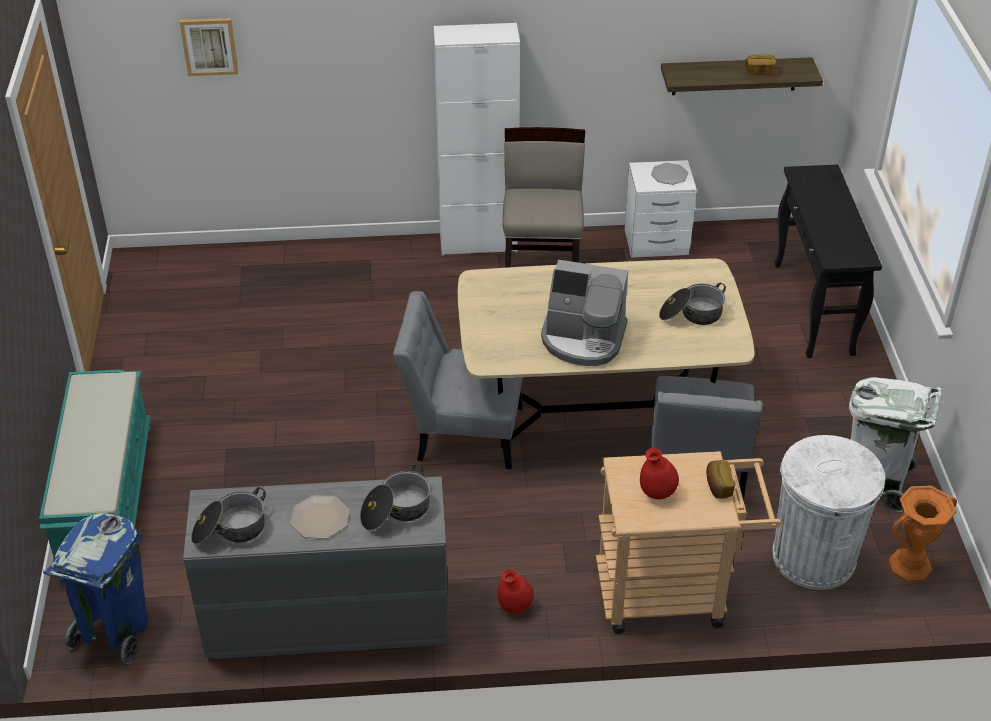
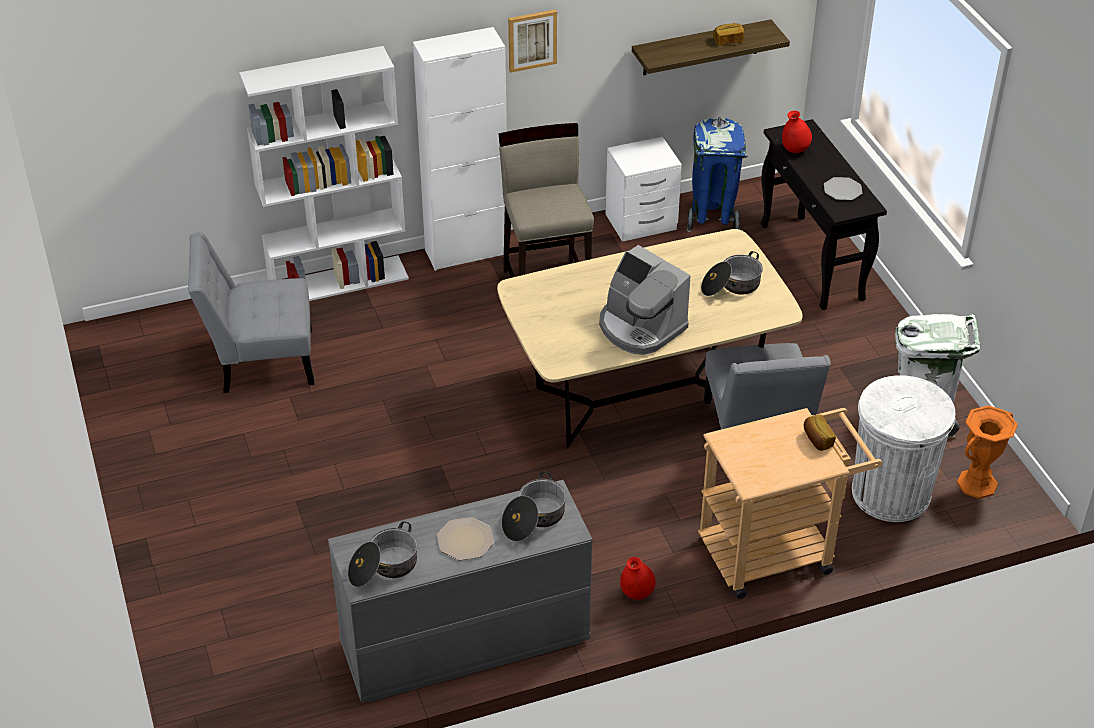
camera: 15 degrees left, 0 degrees up
(106, 500) = (194, 574): turquoise bench -> none
(115, 631) = (259, 697): blue trash can -> blue trash can (712, 217)
(209, 46) = (188, 95): picture -> picture (532, 40)
(349, 250) = (339, 281): none -> white bookcase
(462, 432) = (524, 440): grey chair -> grey chair (260, 361)
(583, 339) = (640, 327): coffee machine -> coffee machine turned 45 degrees clockwise
(657, 493) = (765, 456): red vase -> red vase (795, 150)
(669, 175) = (650, 154): plate -> plate (842, 190)

